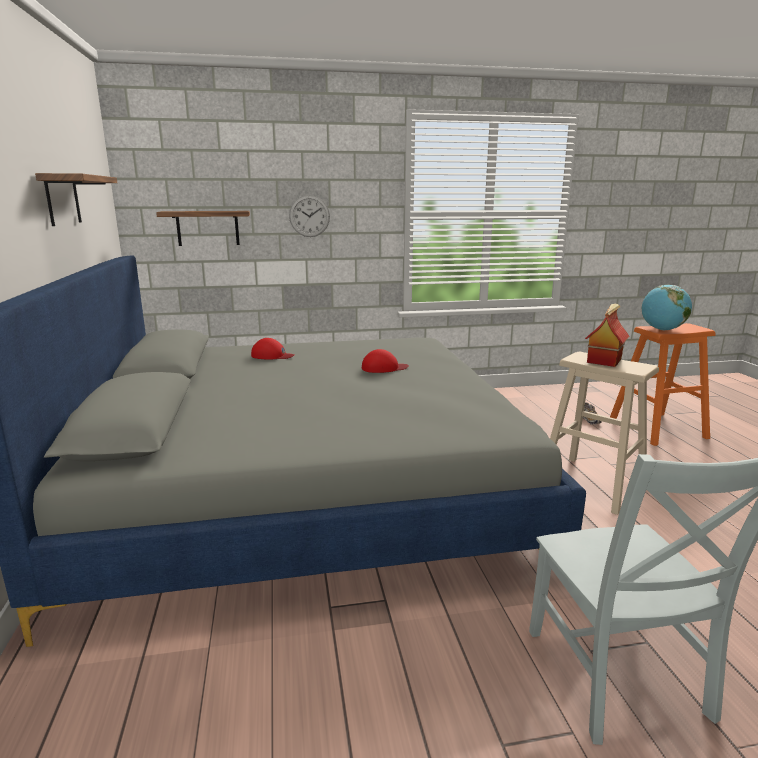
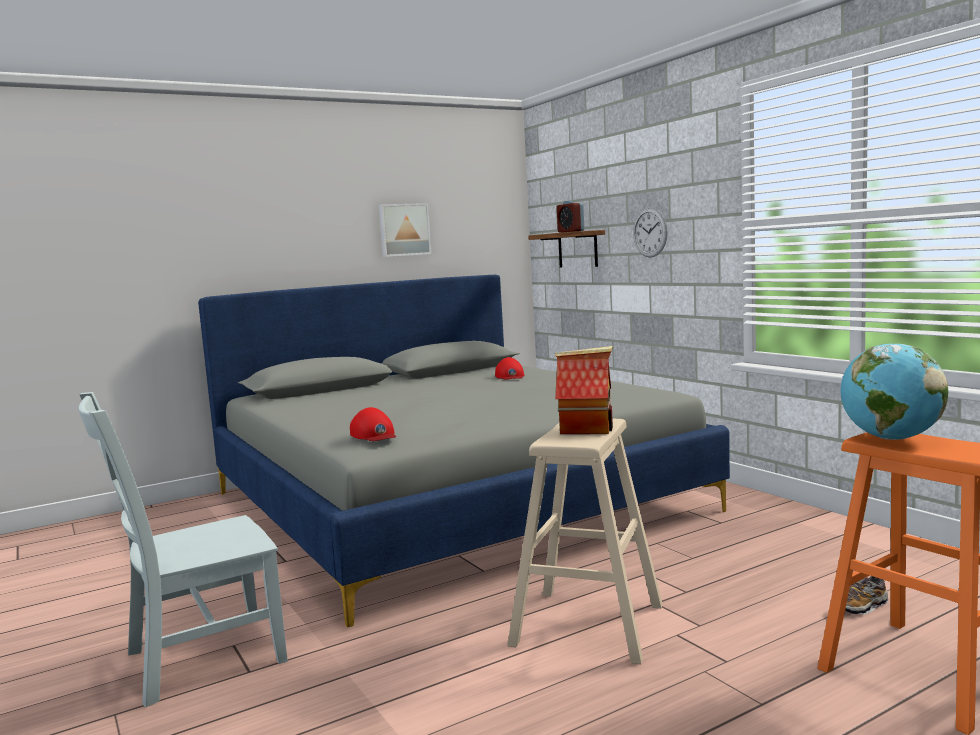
camera: 70 degrees right, 10 degrees down
(62, 200) = (404, 230): shelf -> picture
(217, 211) = (570, 231): none -> alarm clock
(384, 368) = (516, 400): red cap -> red cap (374, 435)

